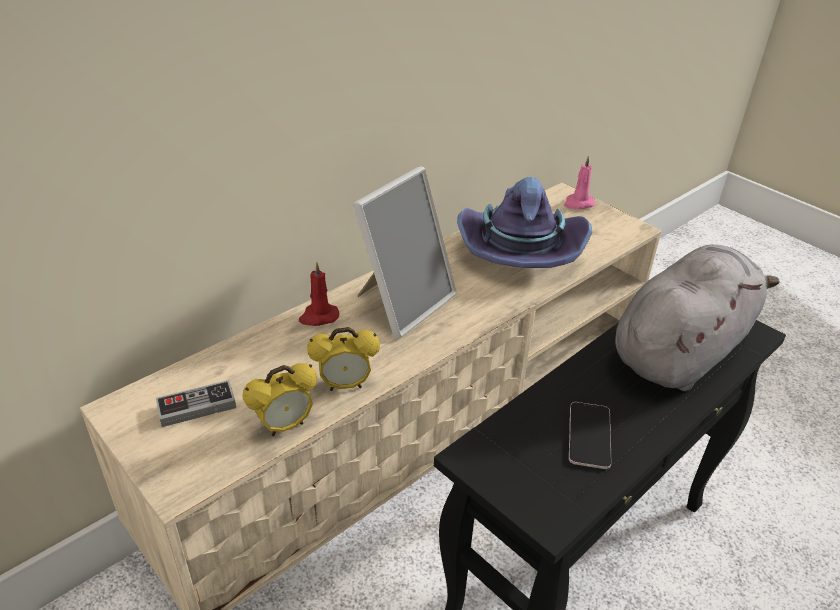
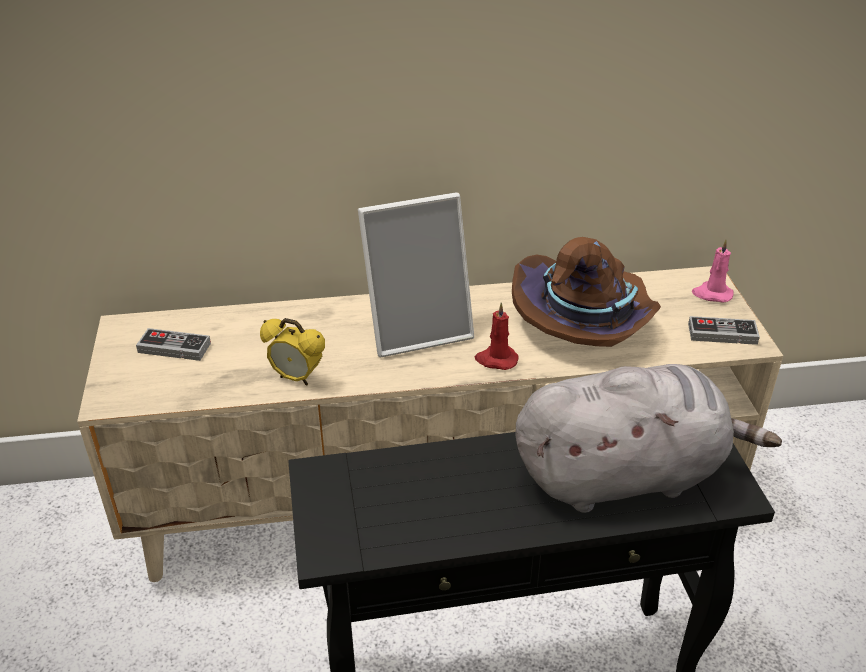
camera: 35 degrees right, 0 degrees up
(285, 426) = (220, 390): alarm clock -> none
(318, 317) = (333, 313): red candle -> red candle (496, 359)
(518, 251) = (586, 320): purple hat -> brown hat
(589, 435) = (438, 505): phone -> none
(613, 229) = (722, 334): none -> game controller

